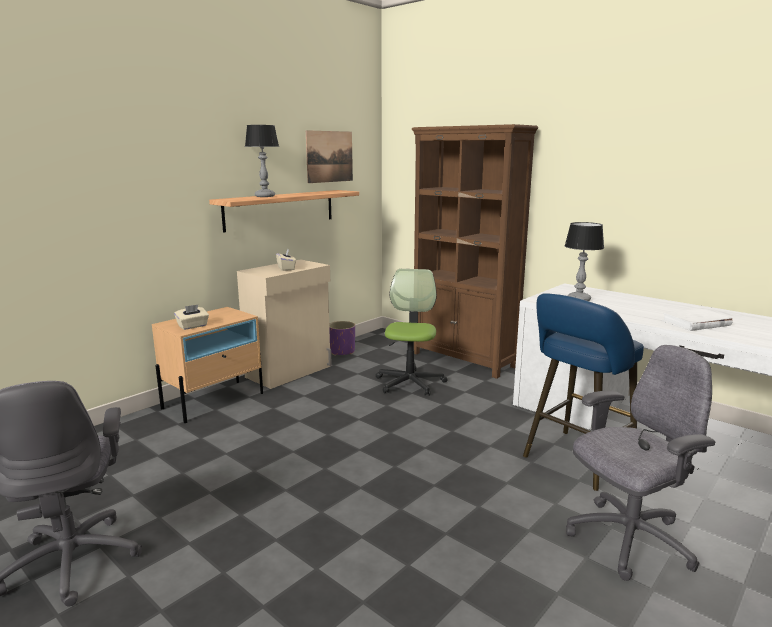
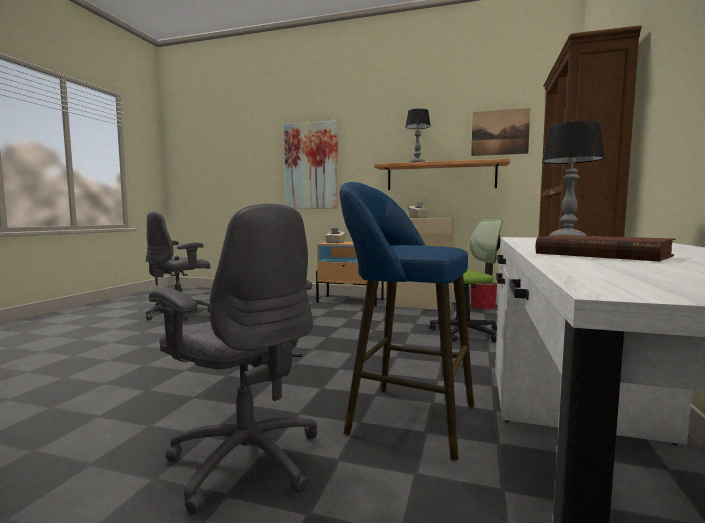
camera: 65 degrees right, 10 degrees down
(96, 202) = (311, 166): none -> picture
(342, 352) = (482, 308): purple planter -> red planter
(695, 323) = (601, 255): white book -> brown book

